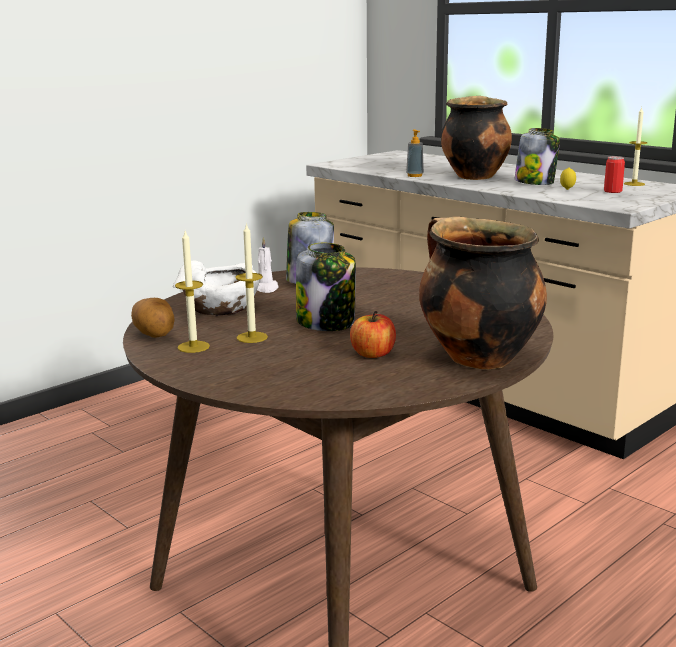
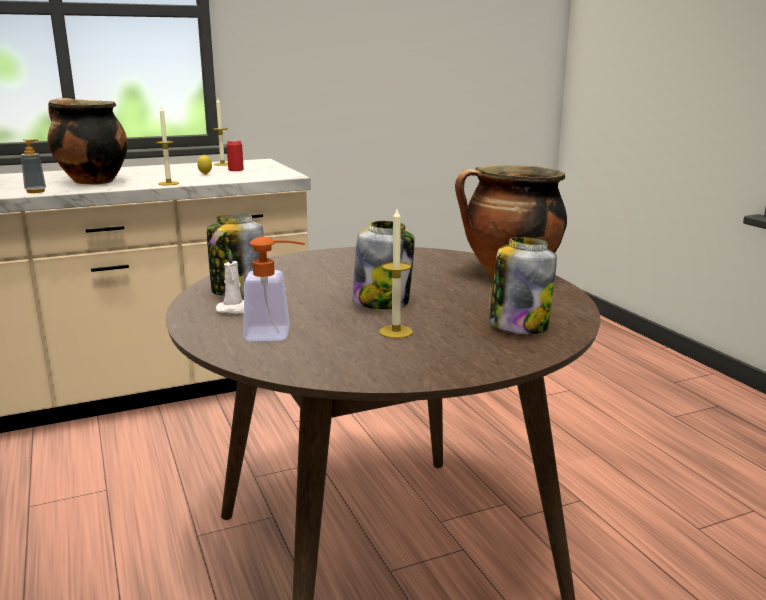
camera: 70 degrees left, 0 degrees up
(155, 335) = (343, 372): potato -> none
(193, 347) = (402, 358): candle -> candle (168, 183)
(220, 307) = (277, 334): white bowl -> soap dispenser
(373, 354) = (480, 299): apple -> none
(535, 182) = (160, 176): jar -> jar (518, 325)

